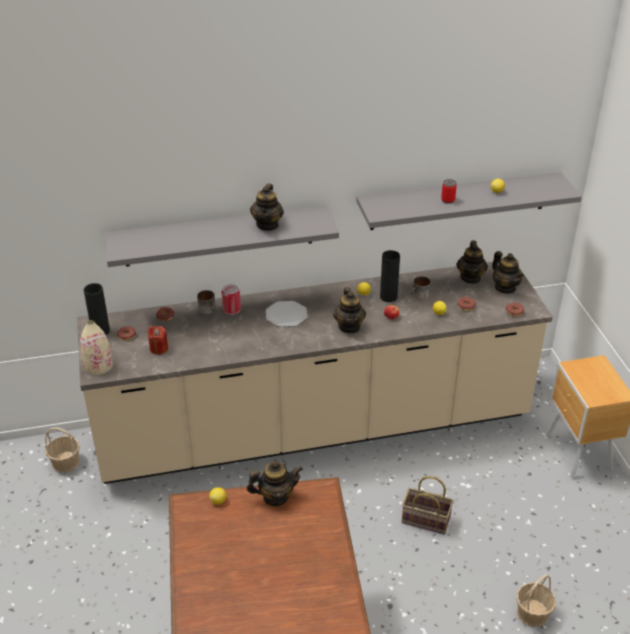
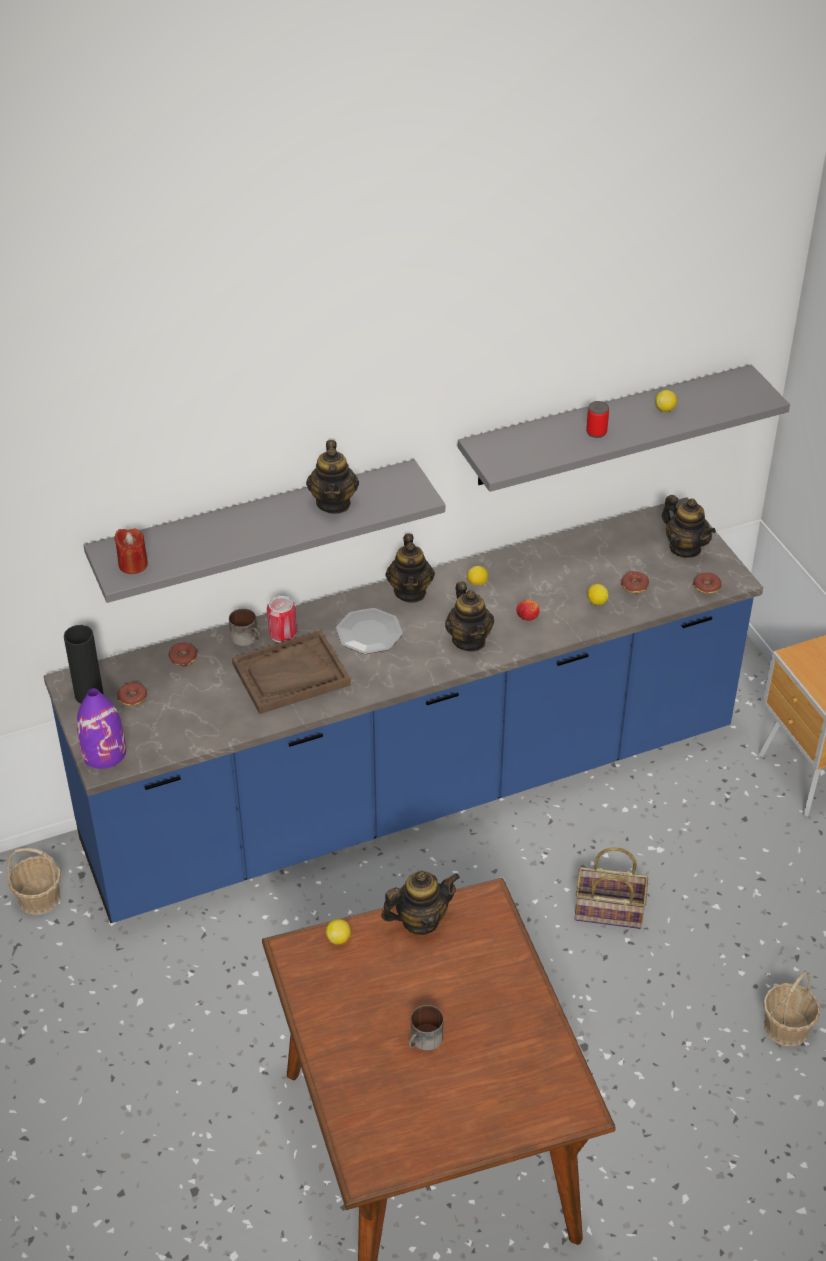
camera: 10 degrees left, 5 degrees up
(98, 365) = (104, 752): beige vase -> purple vase
(159, 348) = (189, 713): red candle -> red candle (133, 564)
(229, 334) = (291, 675): none -> brown tray
(315, 429) = (413, 791): beige counter -> blue counter
(388, 297) = (515, 584): black vase -> none
(419, 296) = (561, 576): mug -> mug (424, 1040)
(470, 278) = (630, 537): teapot -> teapot (410, 592)

